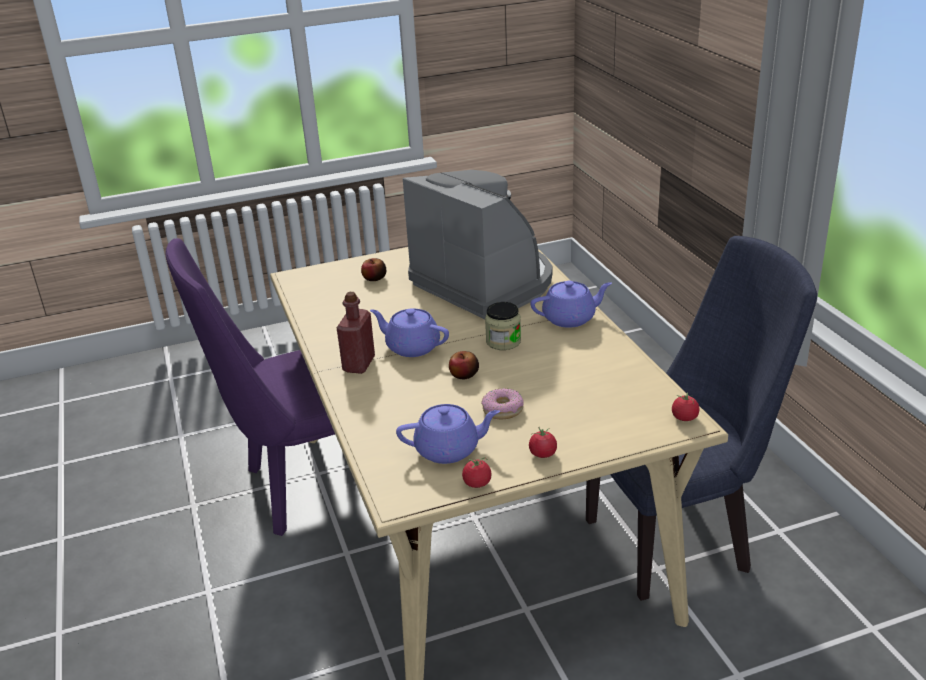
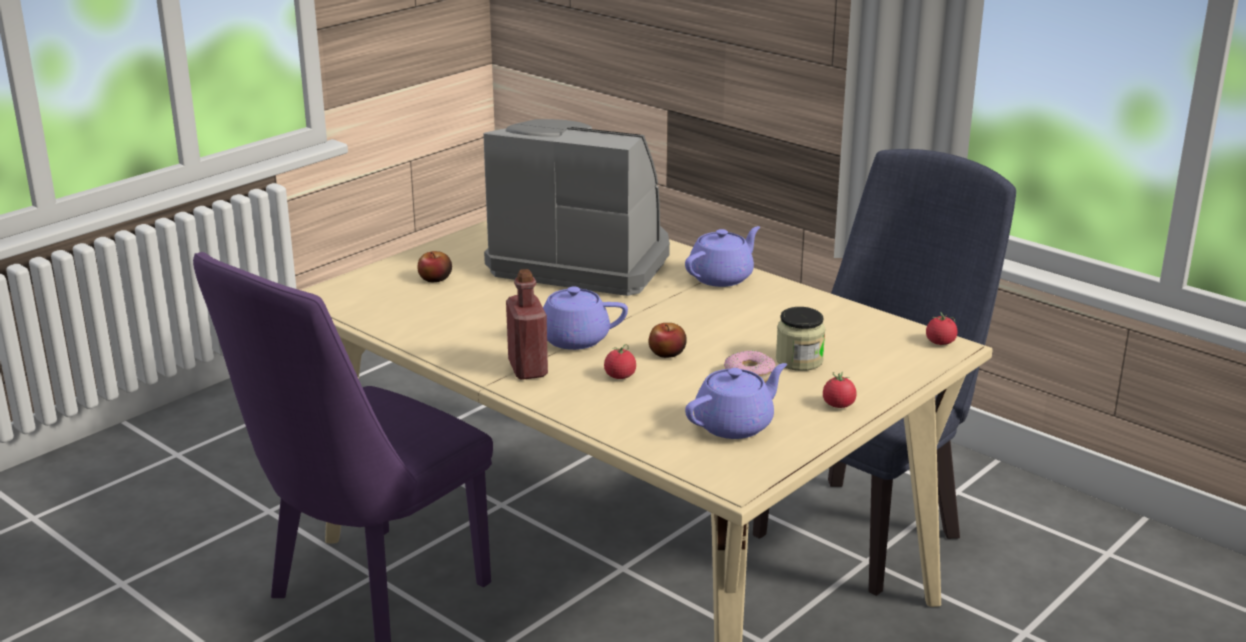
camera: 30 degrees left, 5 degrees down
(477, 483) = (801, 446): tomato -> tomato (620, 376)
(503, 341) = (673, 313): jar -> jar (799, 360)

